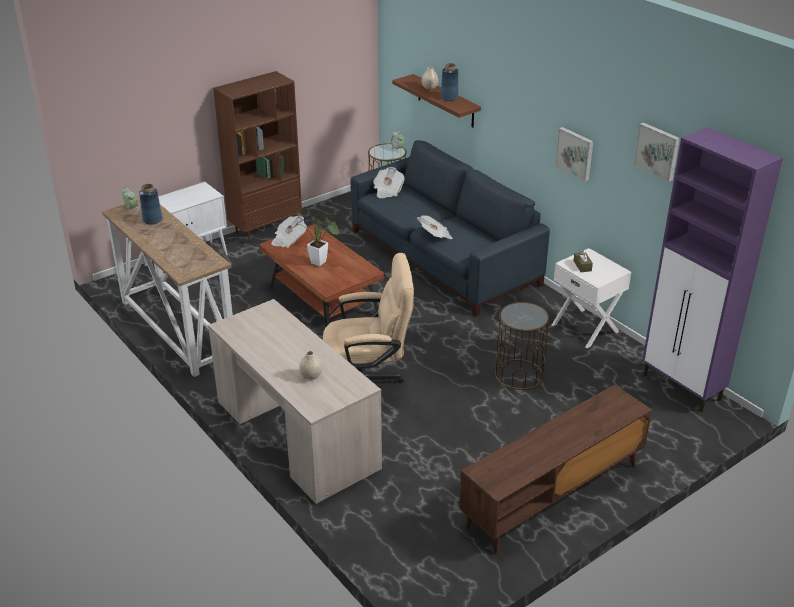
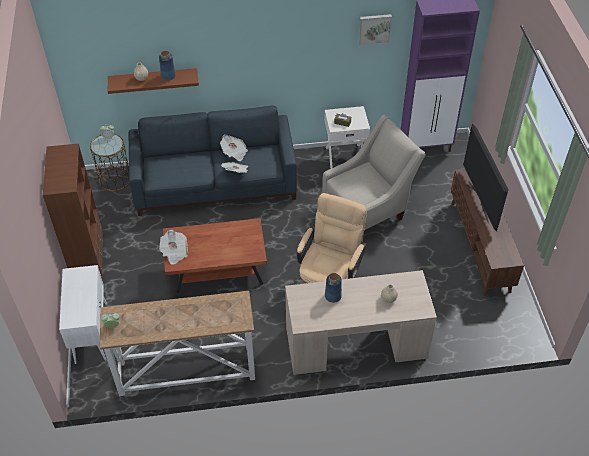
camera: 60 degrees left, 15 degrees up
(152, 220) = (144, 317): blue vase -> blue vase (333, 296)
(321, 264) = (222, 246): potted plant -> none
(388, 191) = (154, 170): newspaper -> newspaper (234, 152)
(519, 374) = (368, 208): brown side table -> beige armchair
(575, 153) = (301, 59): picture -> none
(577, 423) = (479, 201): none -> television

